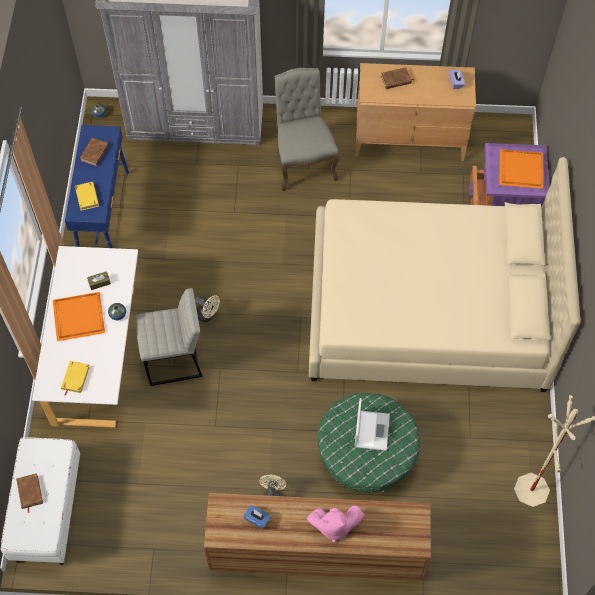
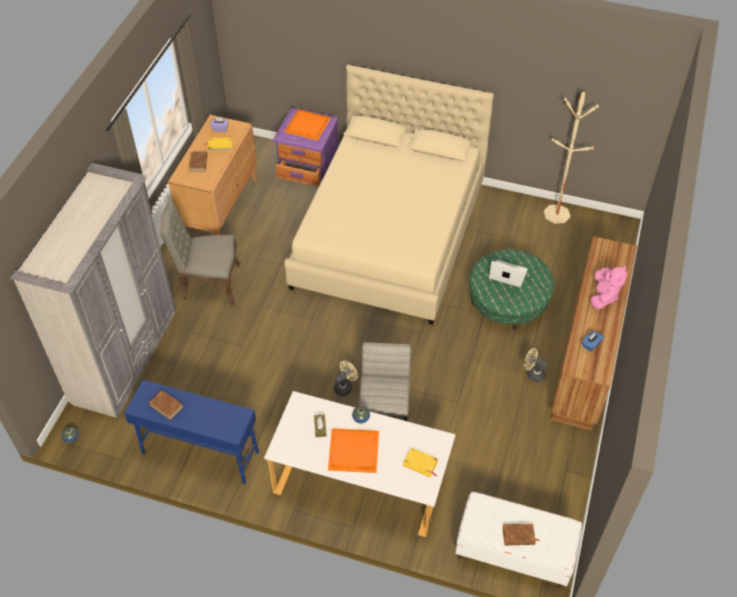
camera: 75 degrees left, 10 degrees down
(87, 197) = (218, 420): yellow book -> yellow book (220, 146)

